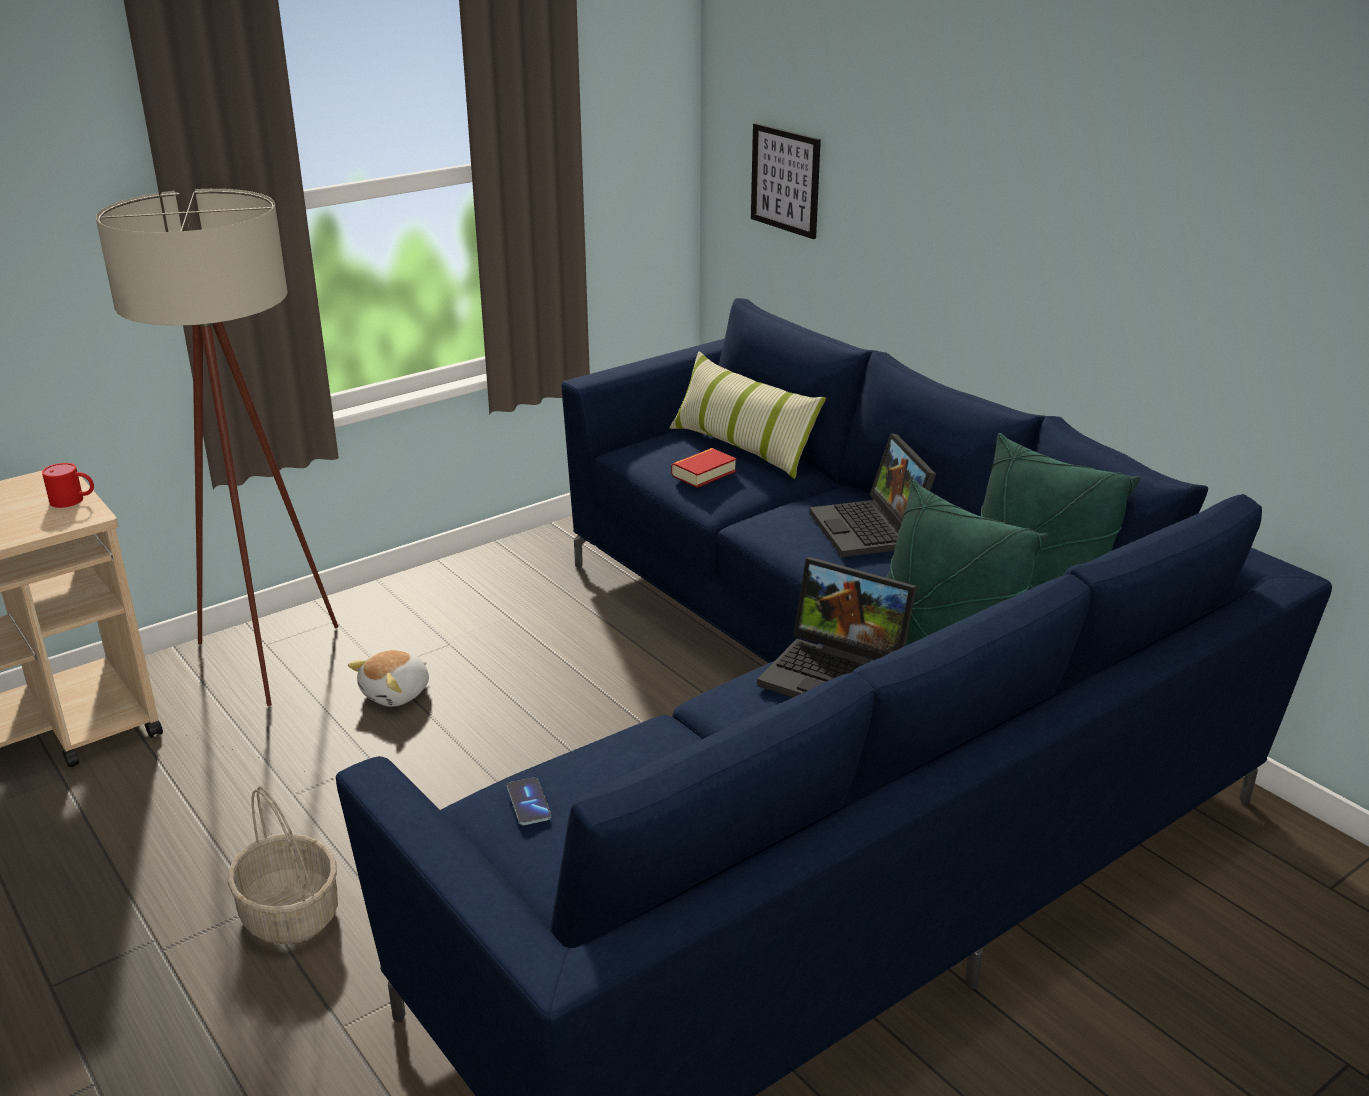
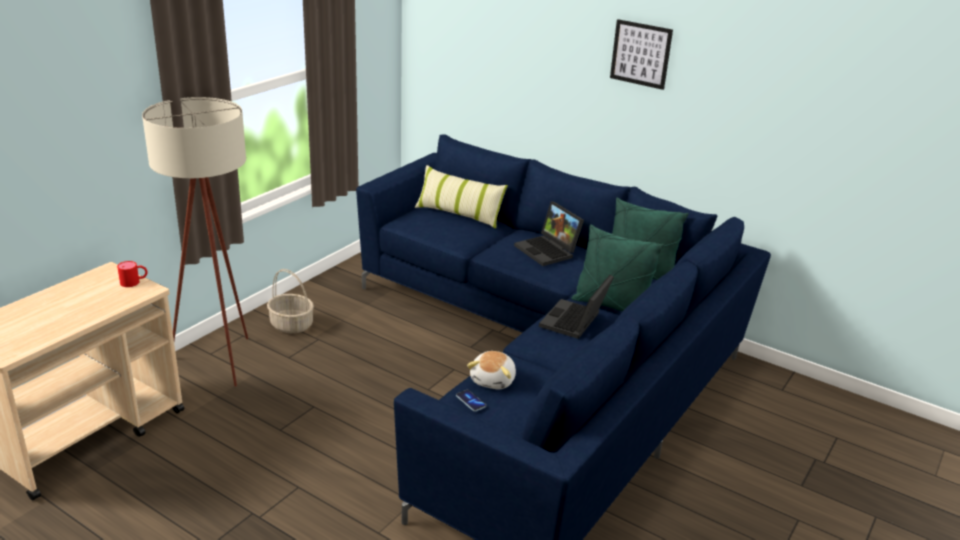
camera: 20 degrees left, 0 degrees up
(291, 915) = (318, 487): basket -> basket (292, 325)
(397, 693) = (304, 369): plush toy -> plush toy (494, 380)
(703, 473) = (448, 230): book -> none
(785, 180) = (460, 70): picture -> picture (641, 54)
(838, 675) = (575, 322): laptop -> laptop turned 105 degrees clockwise

